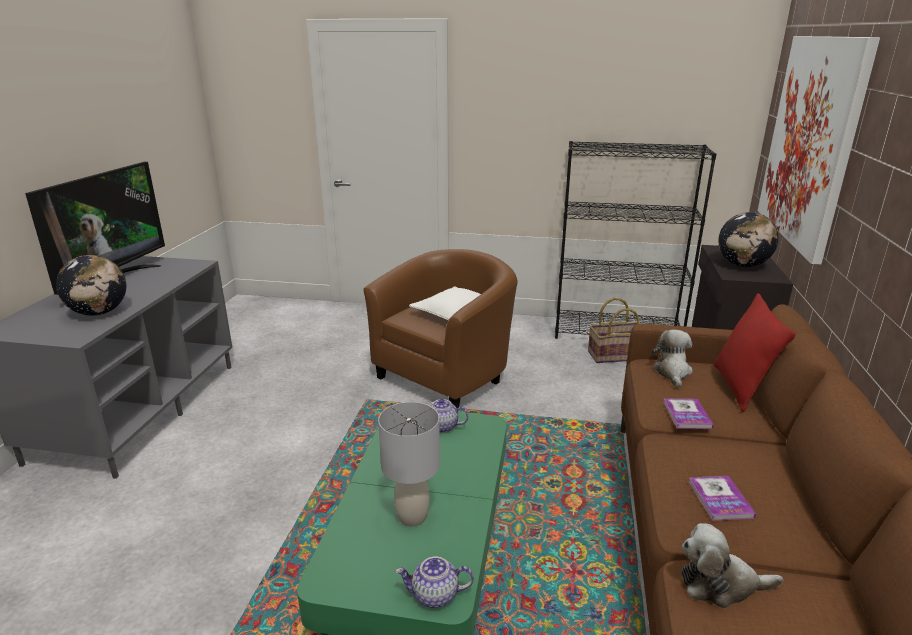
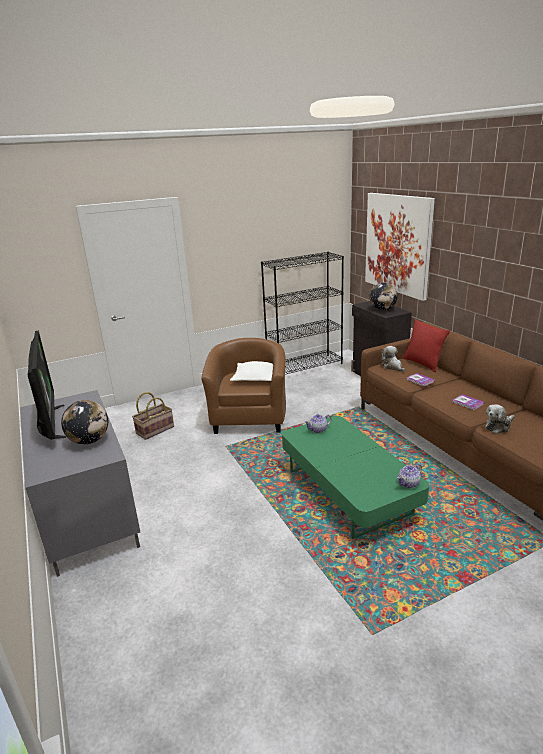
camera: 35 degrees left, 0 degrees up
(412, 517) = (361, 466): grey table lamp -> none
(615, 355) = (317, 377): basket -> basket (155, 430)

